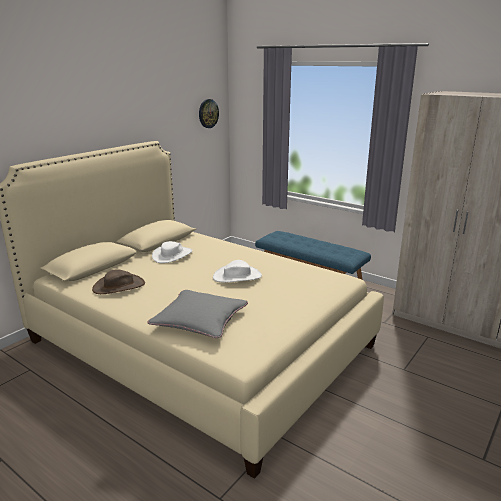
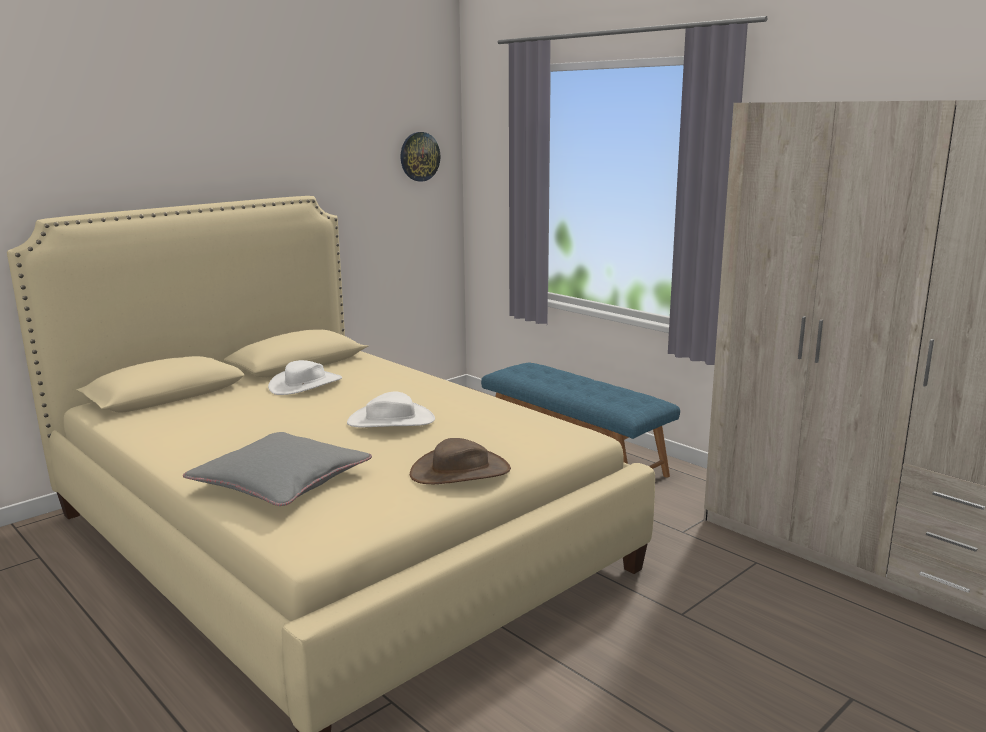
camera: 10 degrees right, 5 degrees down
(119, 286) = (186, 424): brown hat -> brown hat (460, 472)

